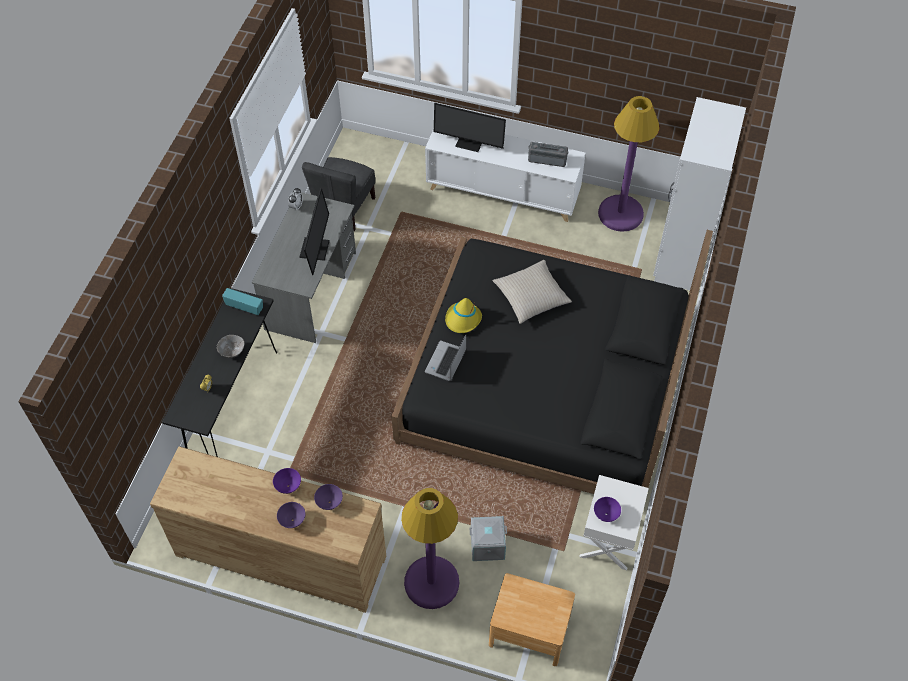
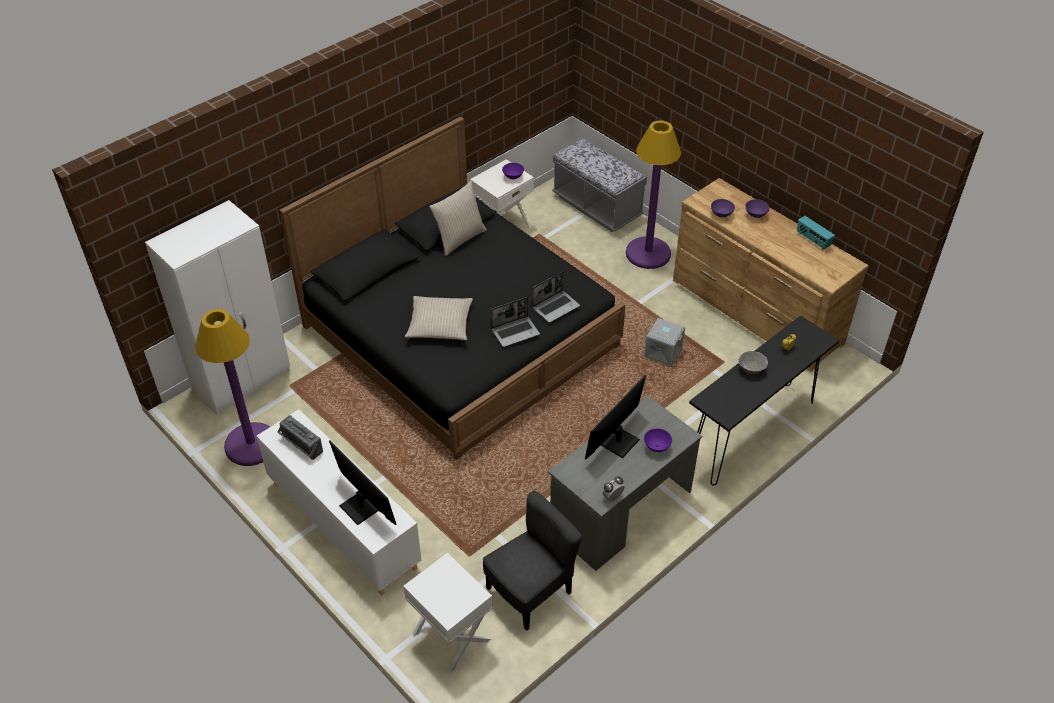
camera: 150 degrees left, 10 degrees down
(245, 307) = (721, 404): radio -> radio (813, 240)
(288, 486) = (749, 235): purple bowl -> purple bowl (657, 447)
(378, 162) = (450, 637): none -> white nightstand
(463, 319) = (515, 332): yellow hat -> laptop
(487, 546) = (592, 257): grey storage box -> grey storage box (663, 352)
(529, 630) = (597, 207): brown nightstand -> grey bench
(591, 397) = (459, 238): none -> beige pillow

